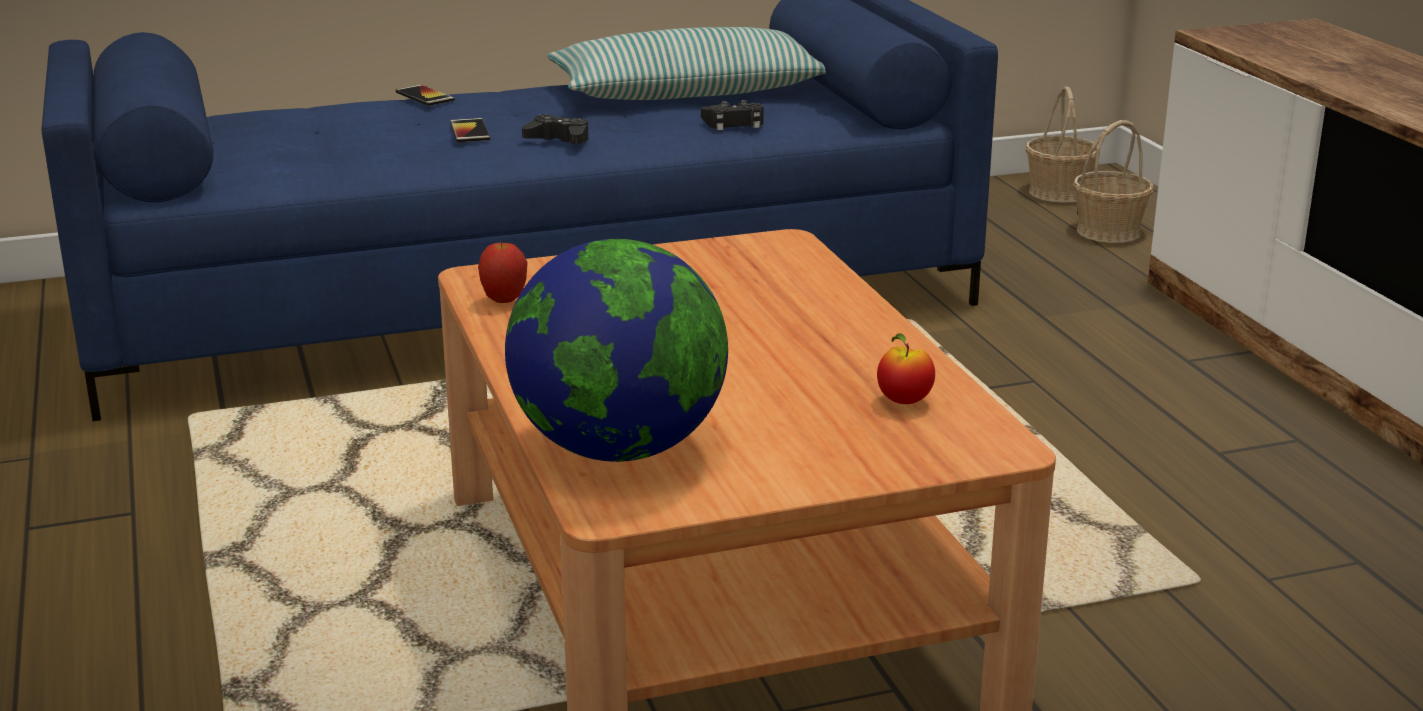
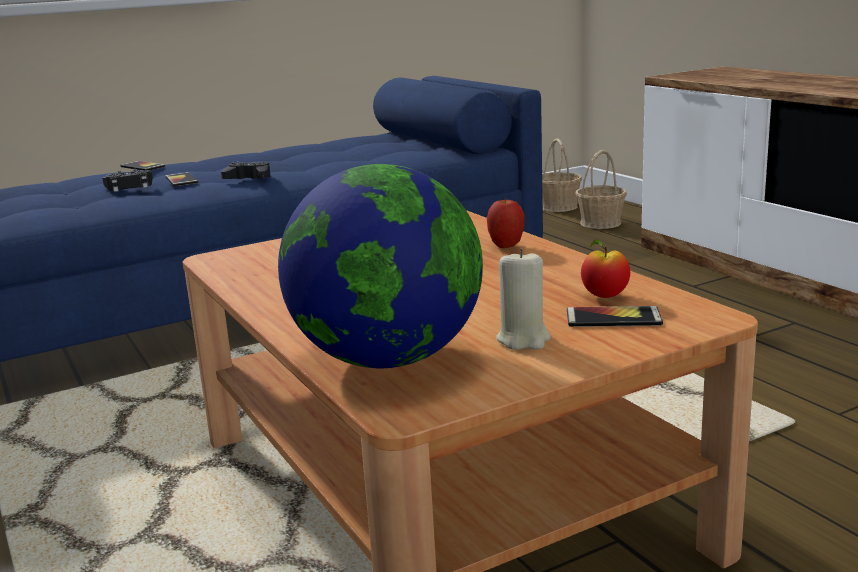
camera: 10 degrees left, 5 degrees down
(504, 300) = (243, 270): apple -> apple (506, 246)
(688, 93) = (329, 149): pillow -> none
(734, 123) = (370, 159): black game controller -> black game controller (129, 186)
(776, 446) = (523, 339): none -> beige candle
(893, 433) = (613, 318): none -> phone

